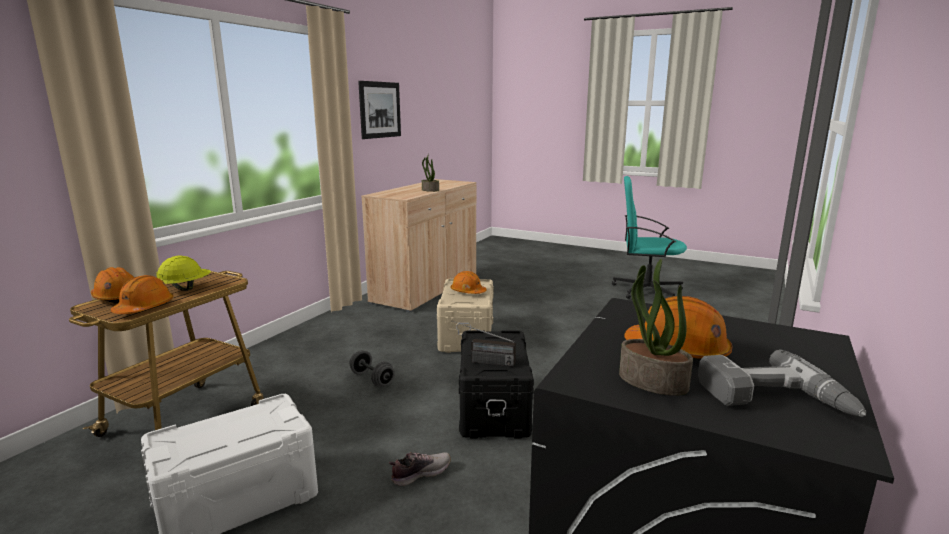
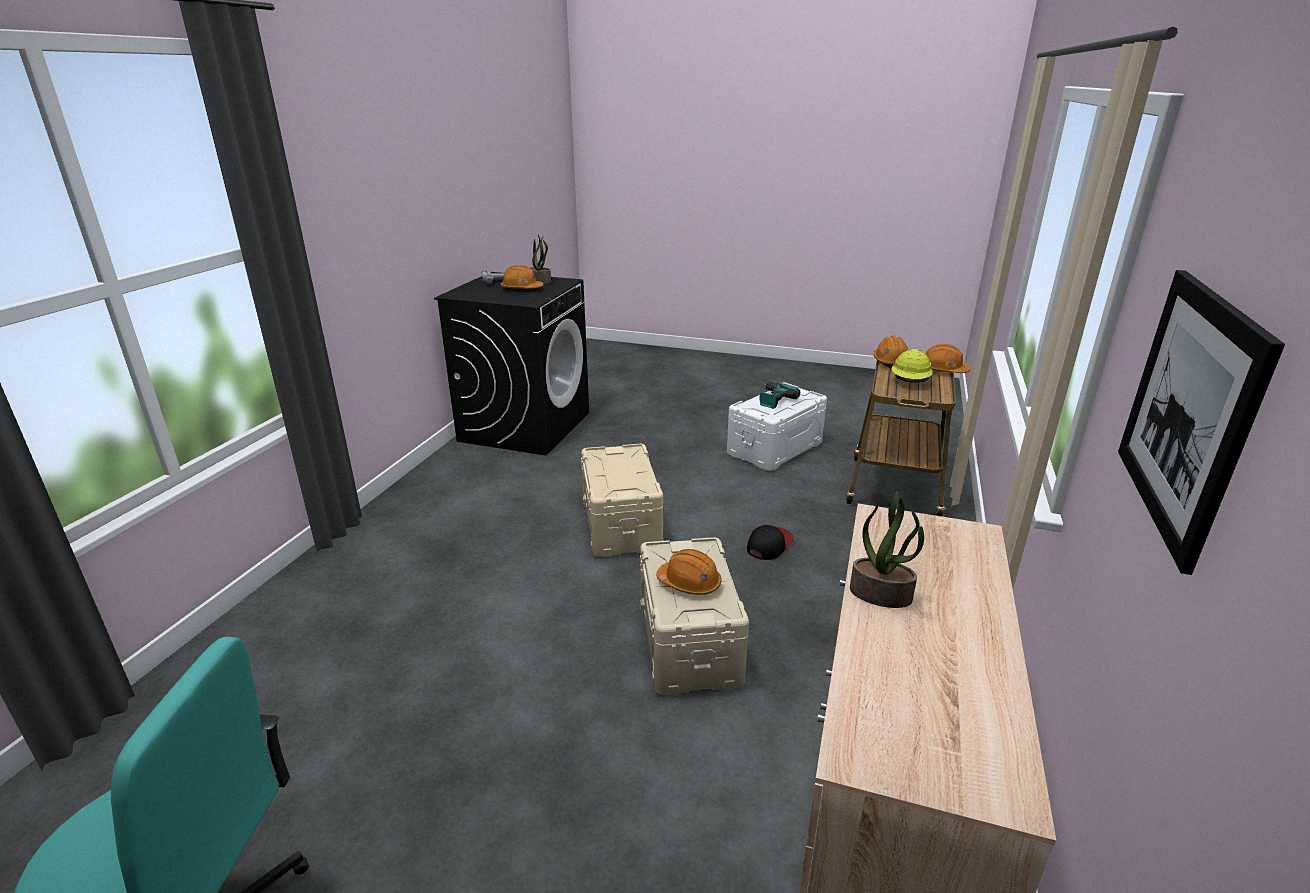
camera: 170 degrees right, 10 degrees up
(228, 439) = (773, 400): none -> power drill
(372, 379) = (769, 545): grey dumbbell -> cap
(420, 473) = (666, 471): shoe -> none
(481, 361) = (630, 462): radio -> none
(495, 407) = (620, 525): black storage box -> beige storage box

